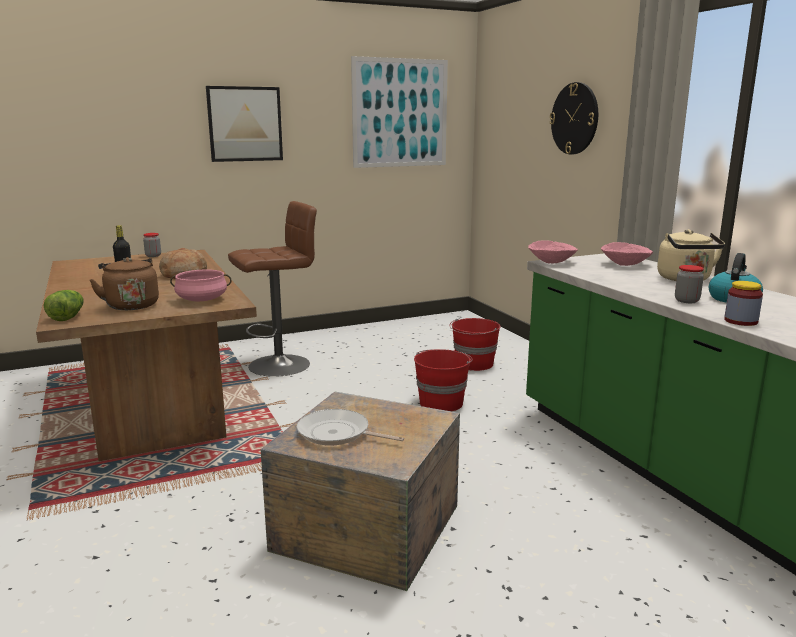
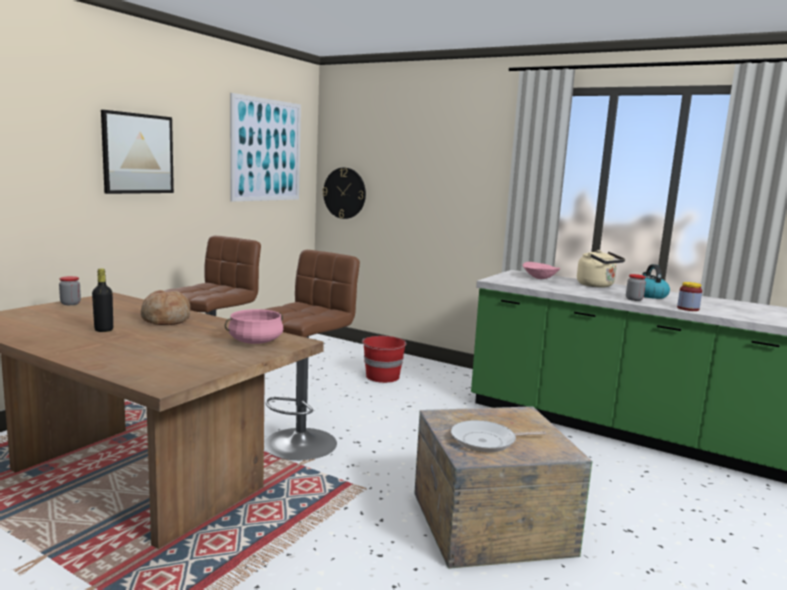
camera: 35 degrees left, 5 degrees down
(67, 316) = (154, 378): lettuce -> none
(131, 305) = (195, 356): brown kettle -> none
(307, 410) = (301, 444): none -> brown stool
(441, 402) = (402, 412): red bucket -> none
(552, 262) = (495, 280): pink bowl -> none
(574, 118) = (444, 164): wall clock -> wall clock (344, 193)

